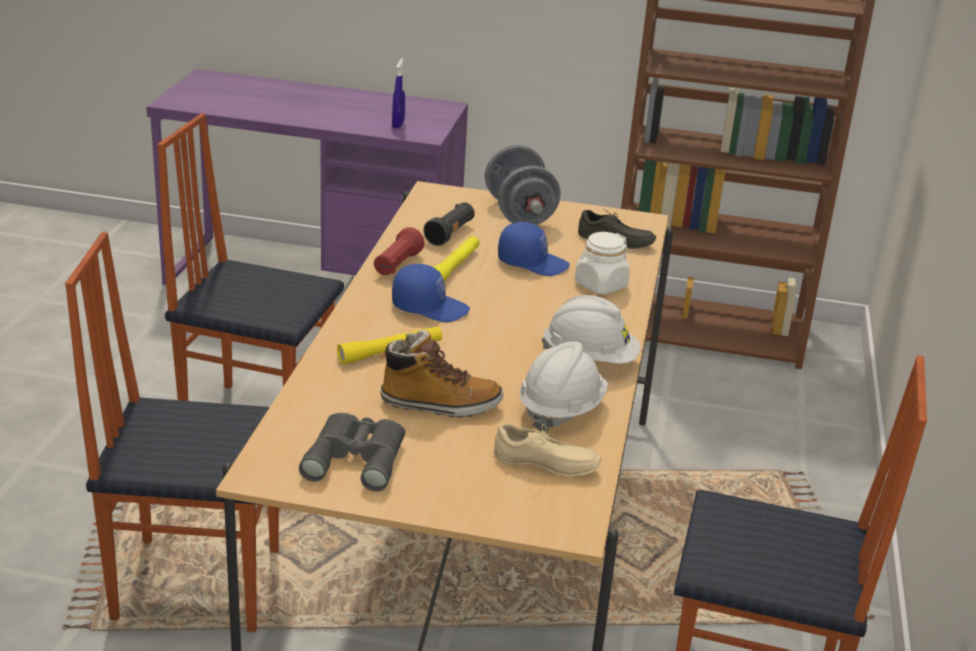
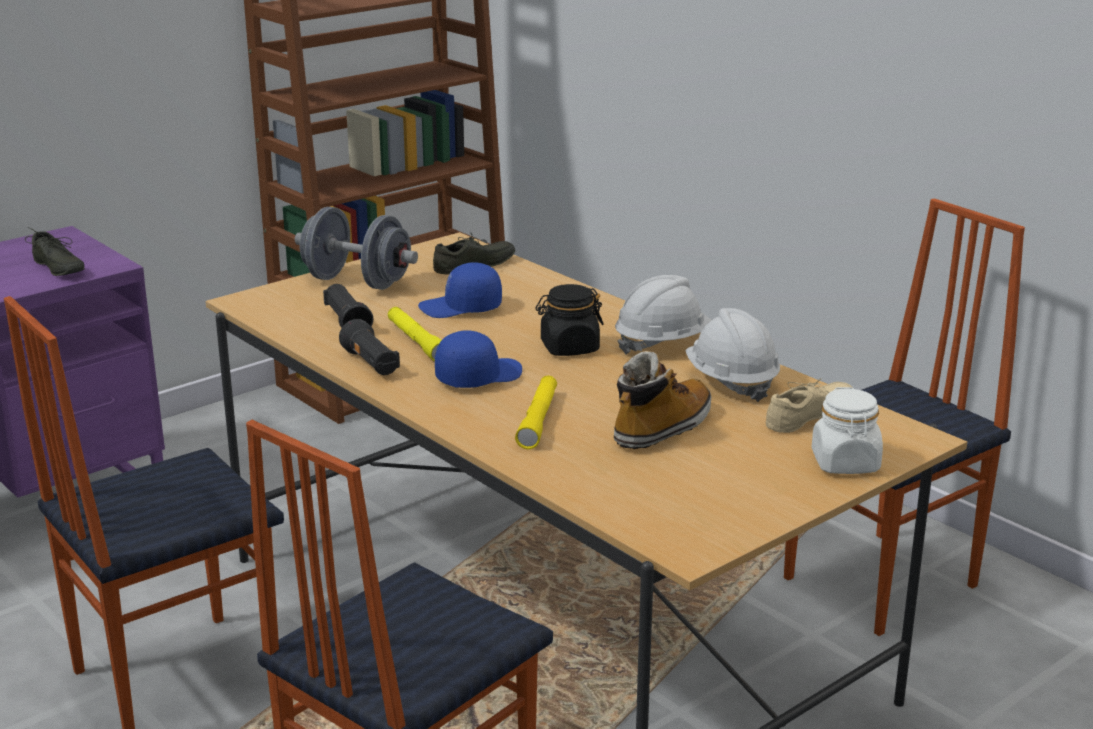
camera: 50 degrees left, 5 degrees down
(357, 457) = (709, 493): grey binoculars -> none
(397, 265) = (371, 364): red flashlight -> black flashlight
(398, 124) = (56, 268): blue spray bottle -> grey shoe
(526, 324) = (569, 348): none -> black jar
(532, 262) = (461, 308): blue cap -> blue cap turned 150 degrees counterclockwise
(600, 285) = (544, 297): white jar -> white jar (845, 463)

